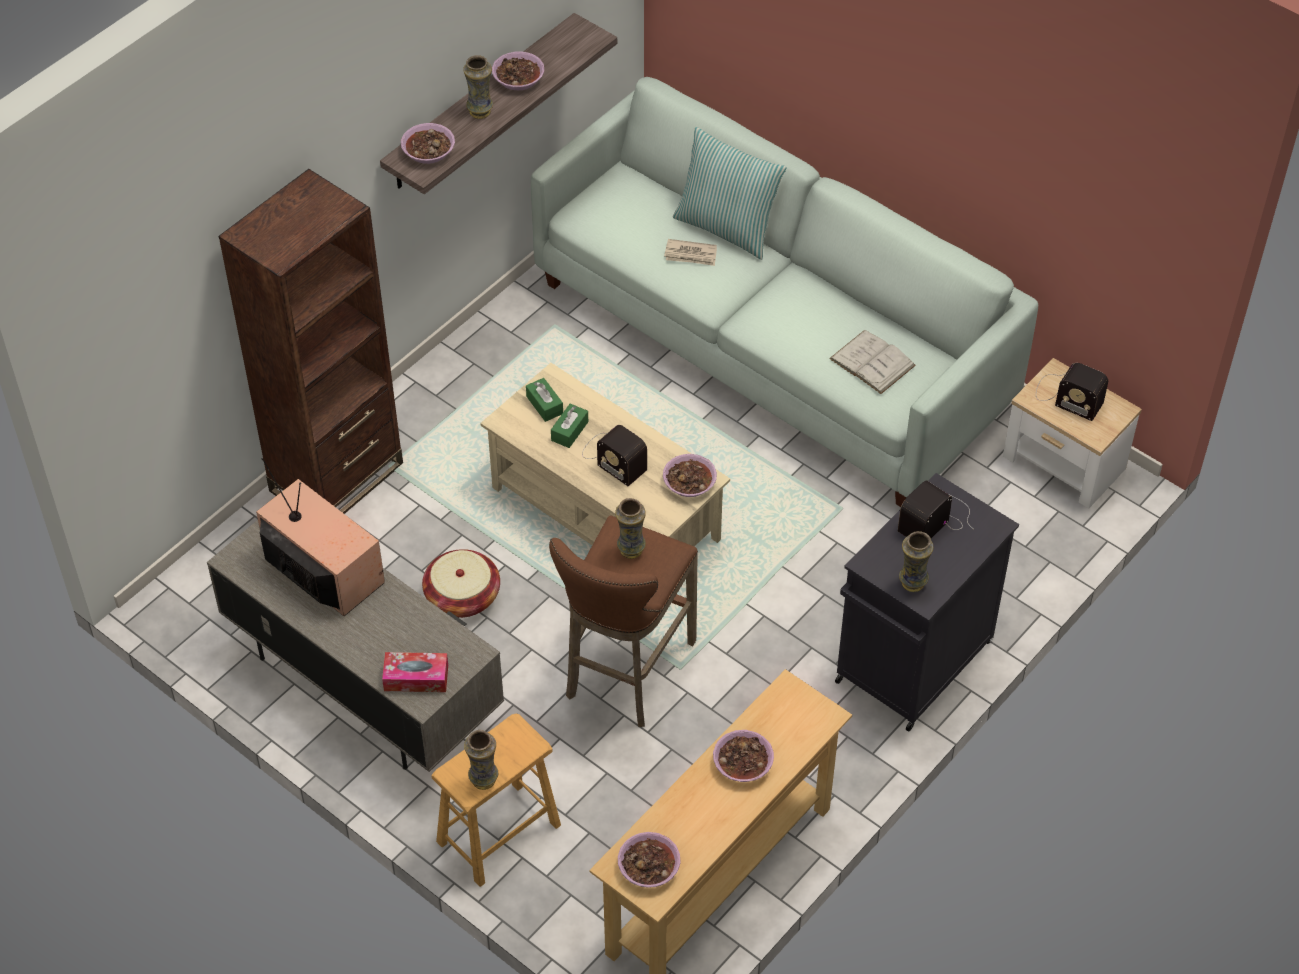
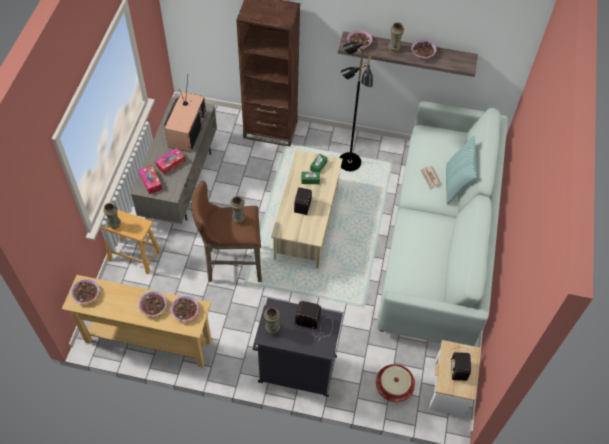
camera: 60 degrees right, 5 degrees up
(391, 627) = (171, 164): none -> tissue box
(462, 596) = (238, 194): basket -> basket (393, 387)
(509, 389) = (348, 163): none -> black floor lamp
(689, 483) = (309, 232): bowl -> bowl (185, 311)
(872, 362) = (416, 270): white book -> none

